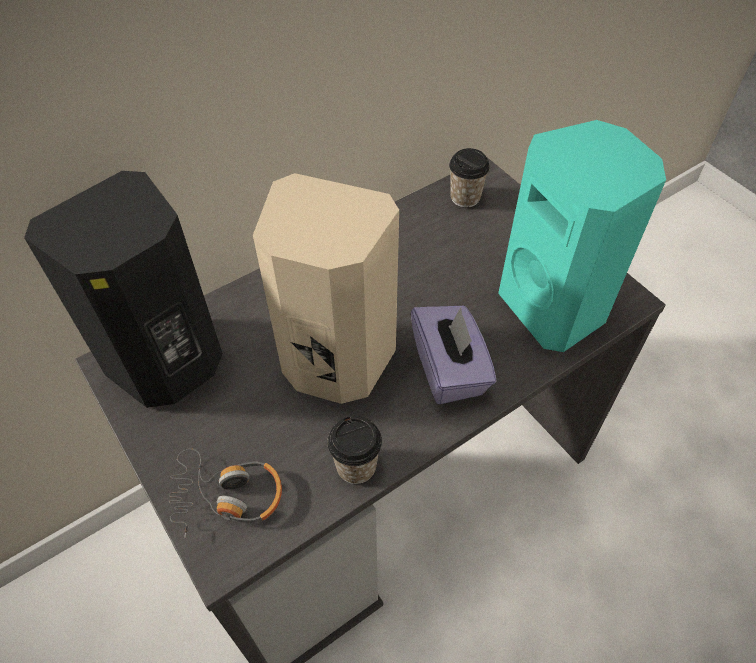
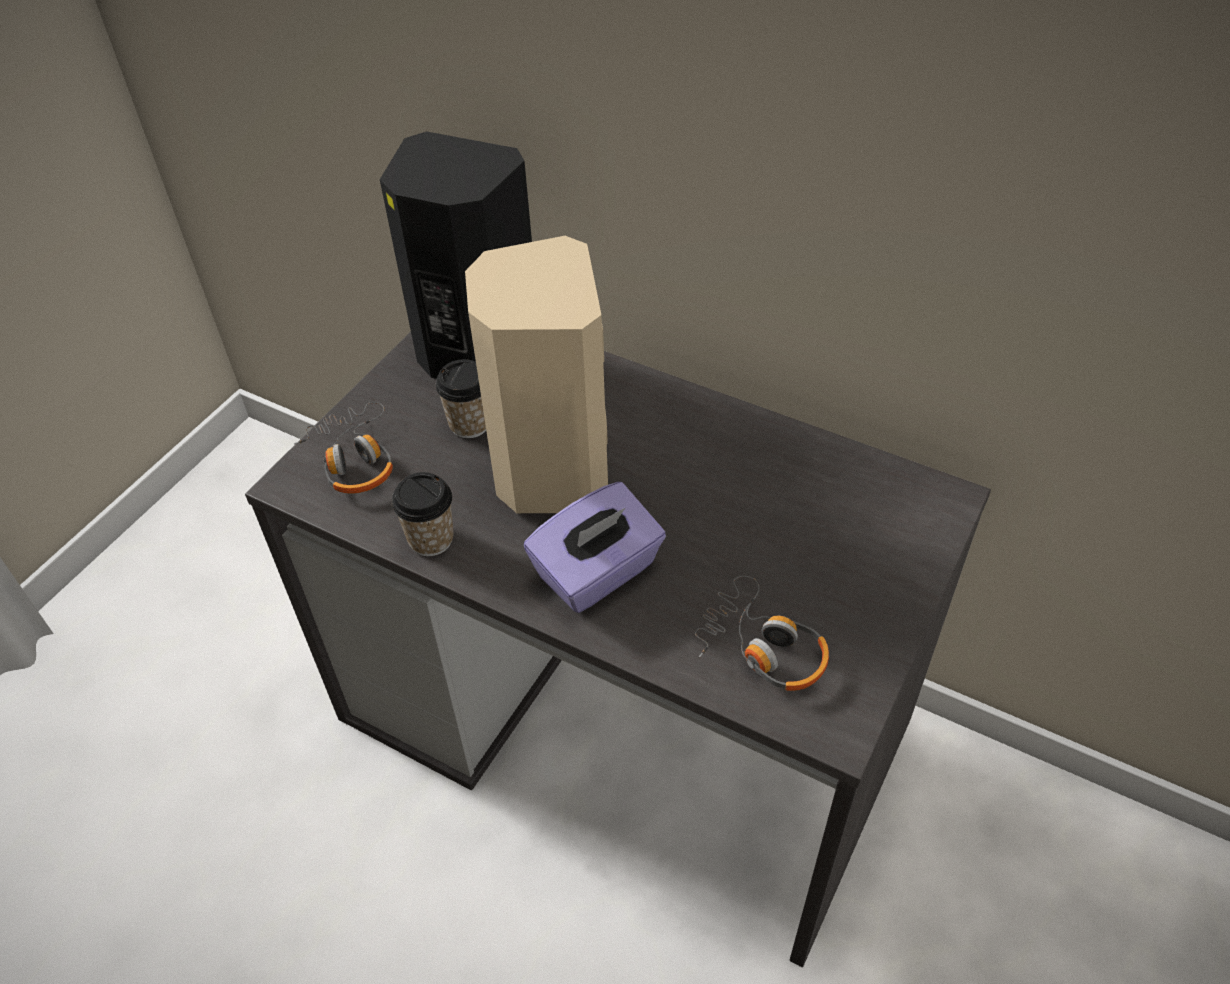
camera: 65 degrees right, 5 degrees down
(465, 197) = (889, 493): cup -> cup (469, 424)
(555, 307) = (763, 647): turquoise speaker -> headphones

